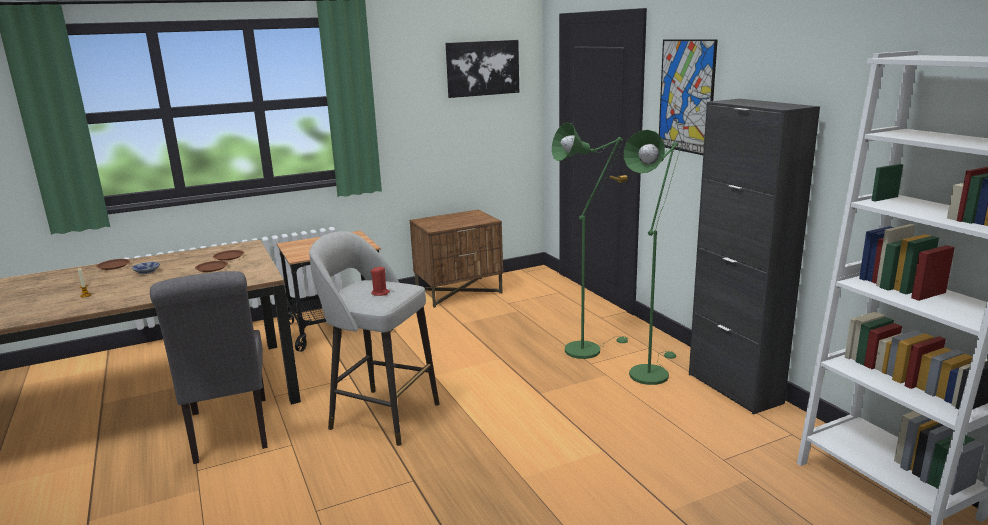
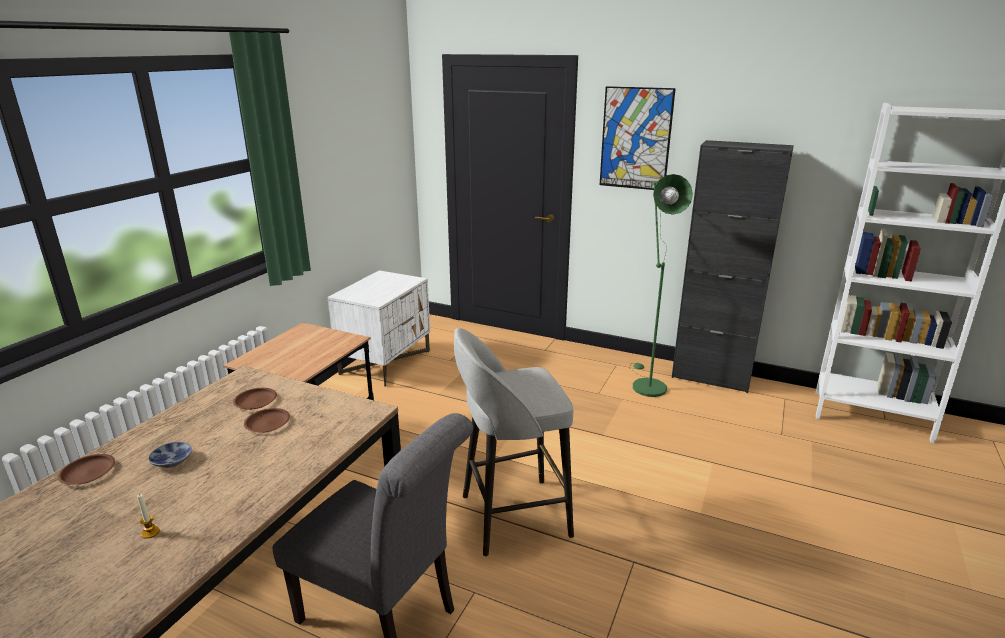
camera: 40 degrees left, 5 degrees up
(380, 293) = (531, 387): red candle -> none
(459, 292) = (386, 362): brown nightstand -> white nightstand
(482, 68) = (371, 114): picture -> none
(588, 348) = (576, 381): green floor lamp -> none

